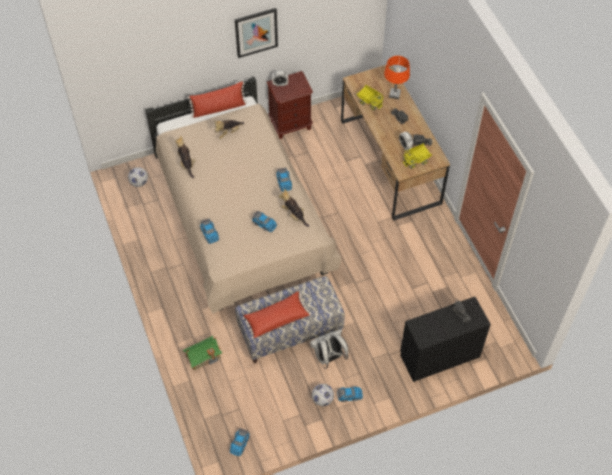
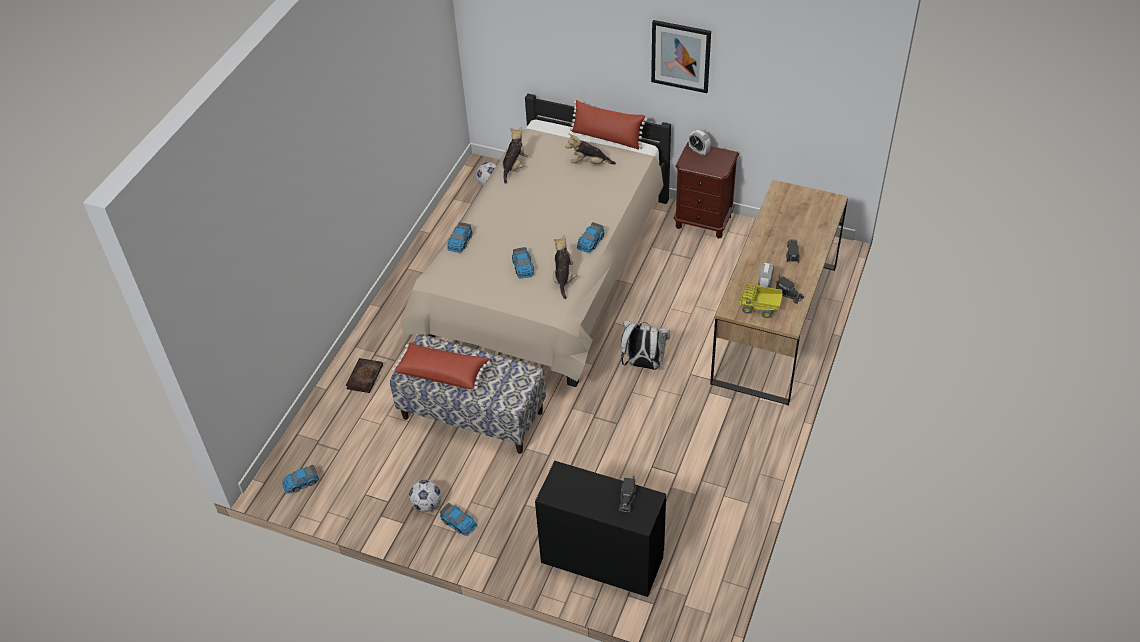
camera: 45 degrees right, 10 degrees down
(203, 356) = (365, 376): toy house -> book
(329, 358) = (481, 469): white backpack -> white backpack (643, 364)
(370, 102) = (775, 219): toy truck -> none
(395, 94) = (814, 229): orange table lamp -> none

